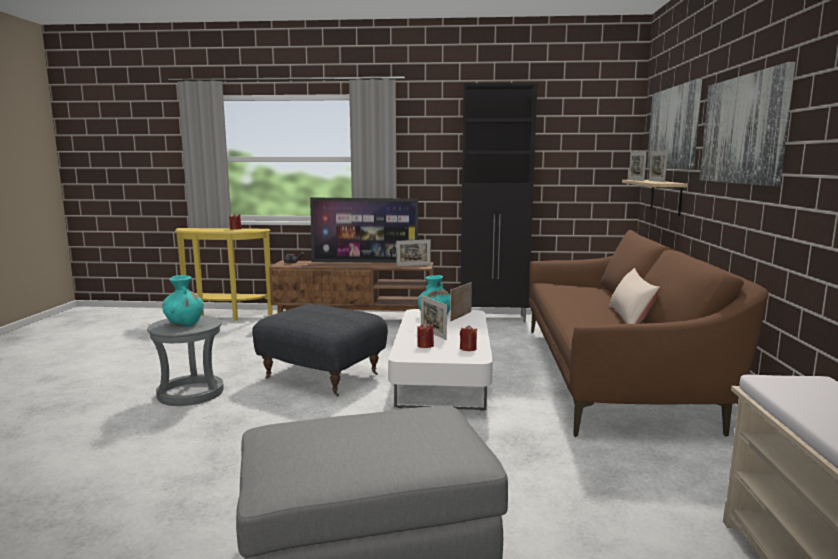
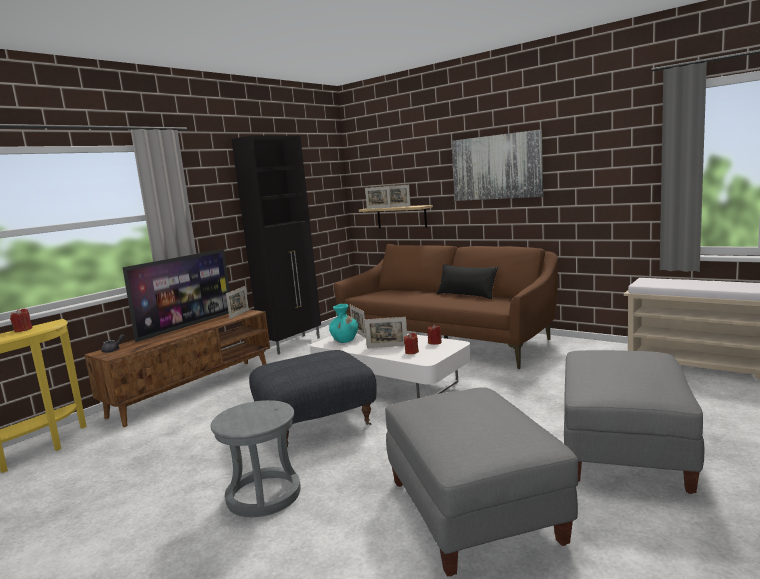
camera: 55 degrees left, 0 degrees up
(182, 484) = (472, 512): none -> grey ottoman
(184, 323) = (252, 416): turquoise vase -> none
(630, 318) = (467, 295): beige pillow -> black pillow
(673, 128) = (401, 169): picture -> none

